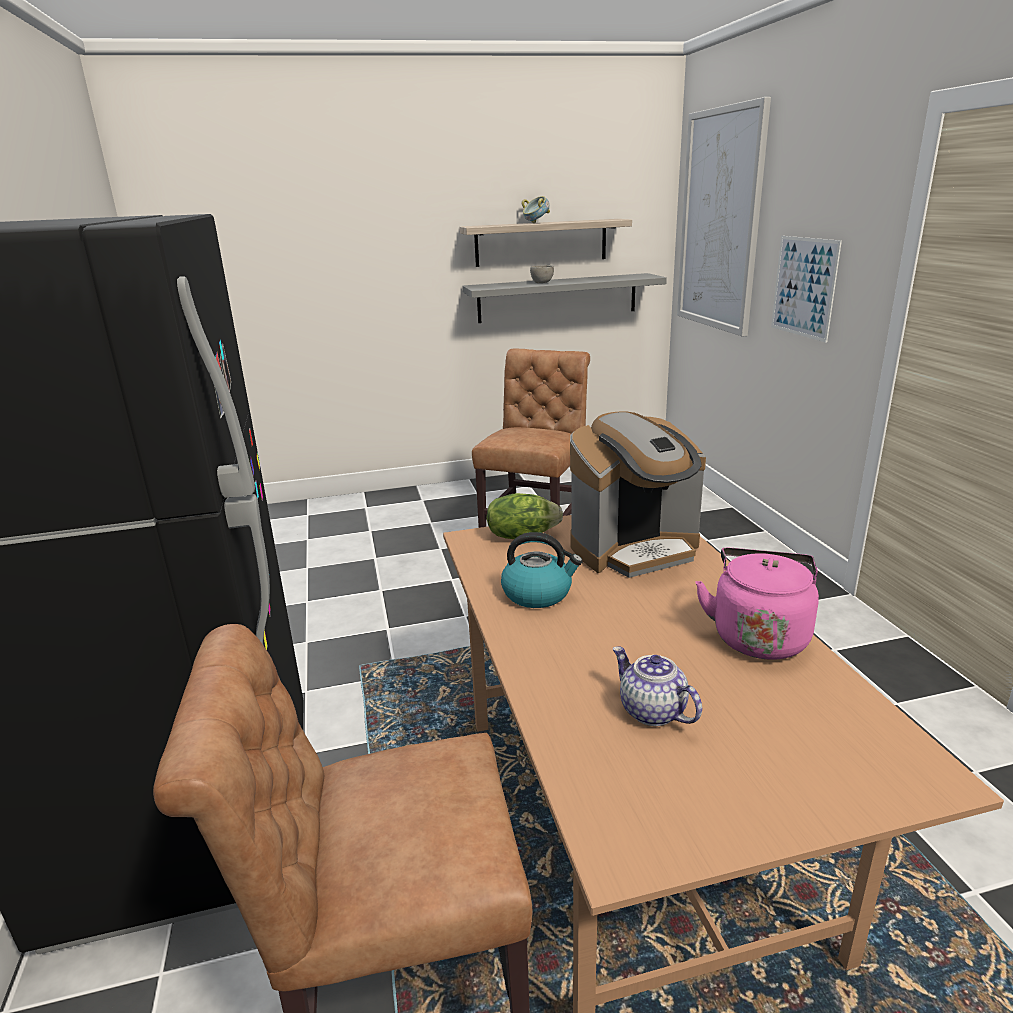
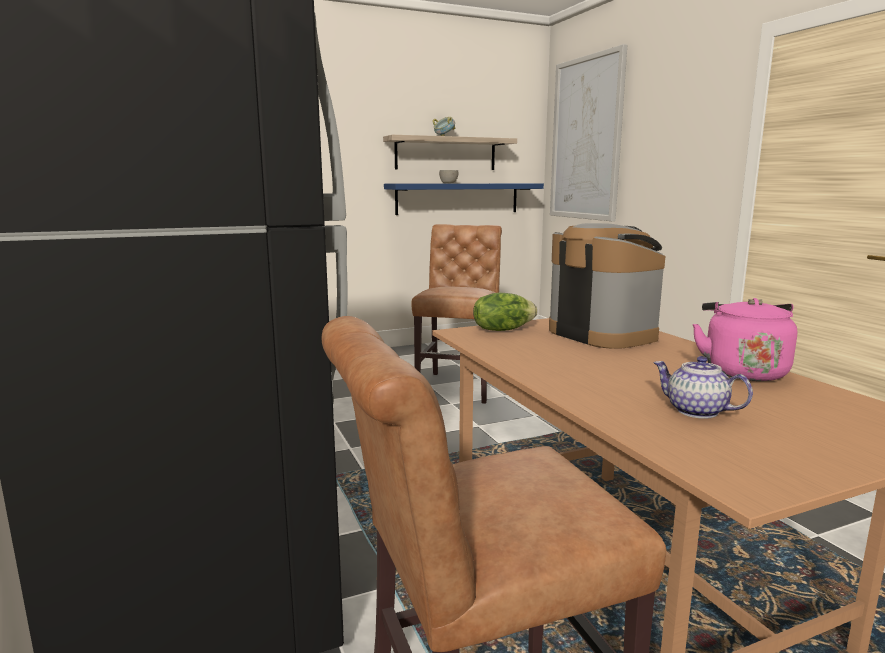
camera: 10 degrees left, 10 degrees down
(538, 593) = (543, 357): kettle -> none
(557, 298) = (458, 198): grey shelf -> blue shelf
(635, 549) = (602, 334): coffee machine -> coffee machine turned 90 degrees counterclockwise
(804, 287) = (664, 176): picture -> none

